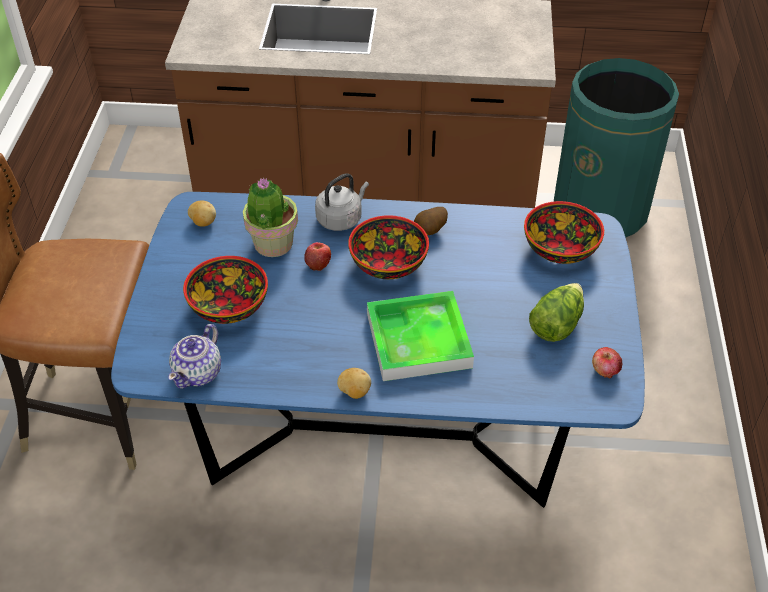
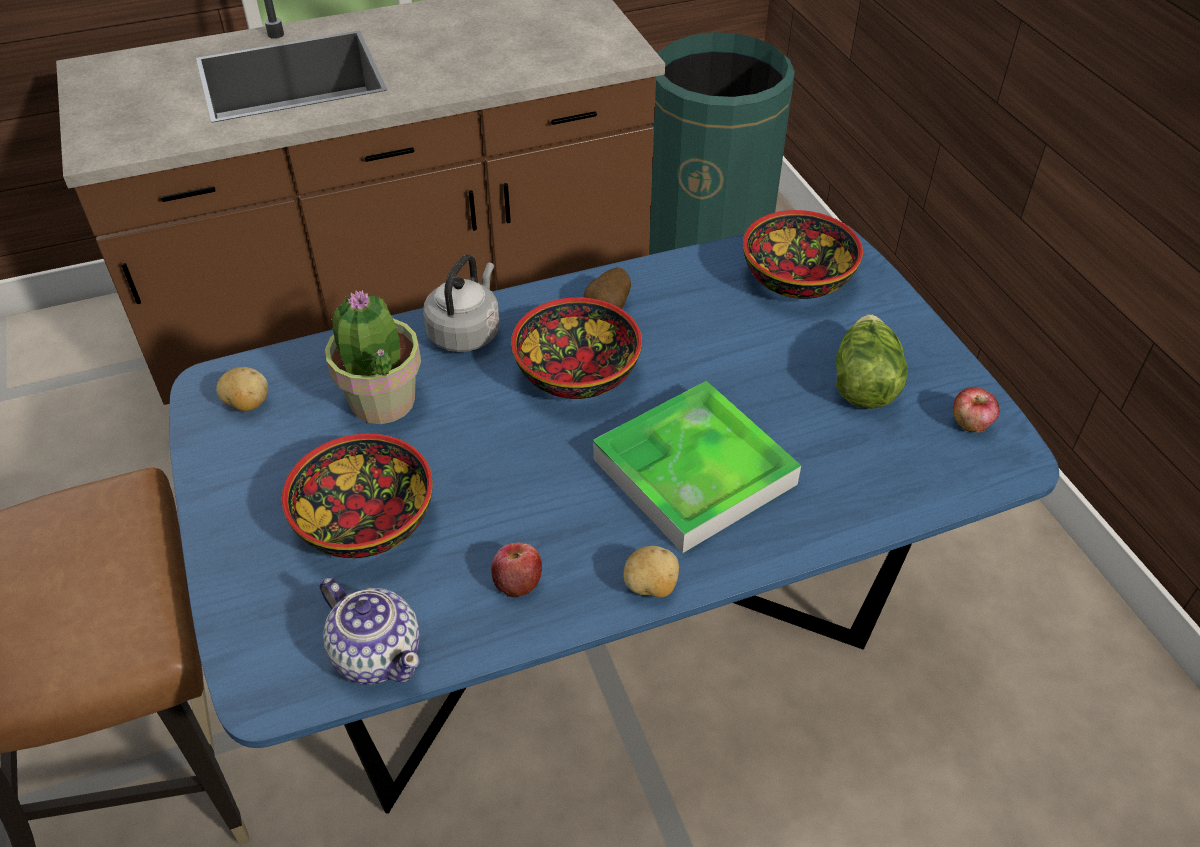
camera: 25 degrees left, 0 degrees up
(198, 373) = (377, 653): teapot -> teapot turned 45 degrees counterclockwise
(318, 264) = (472, 408): apple -> apple (517, 581)

